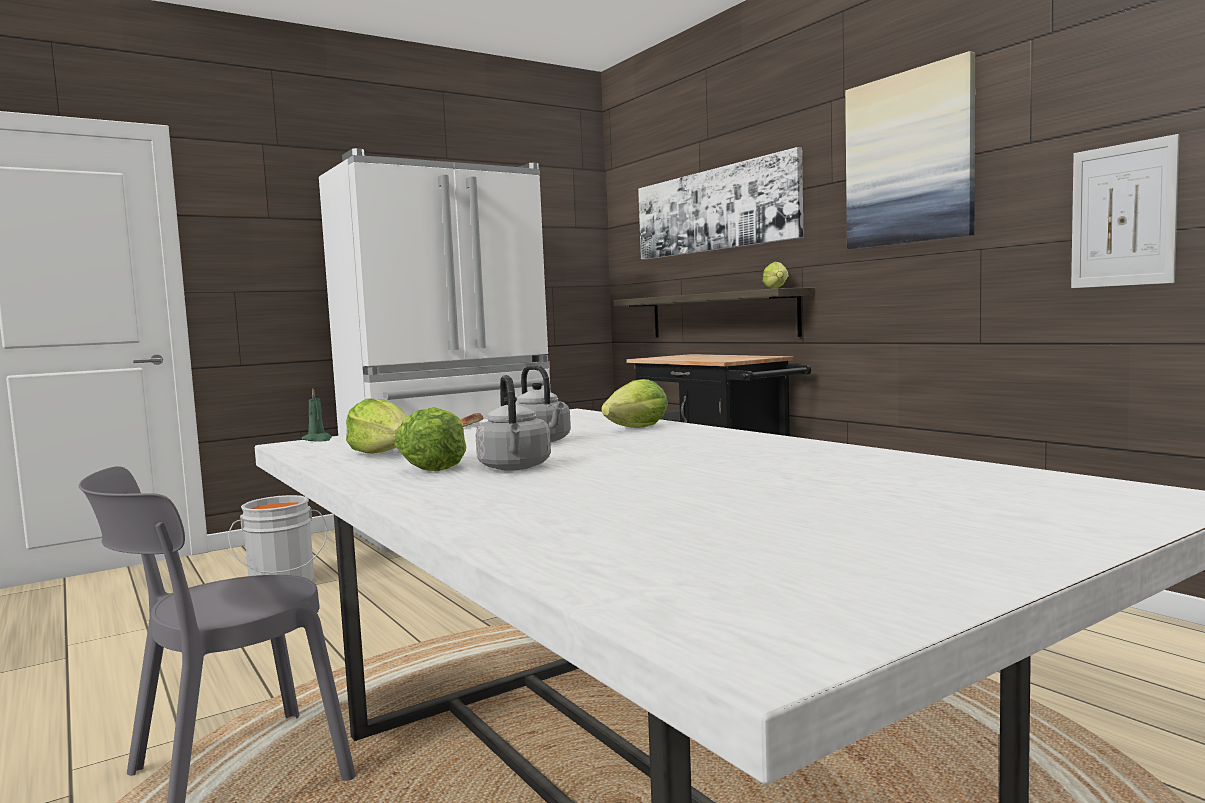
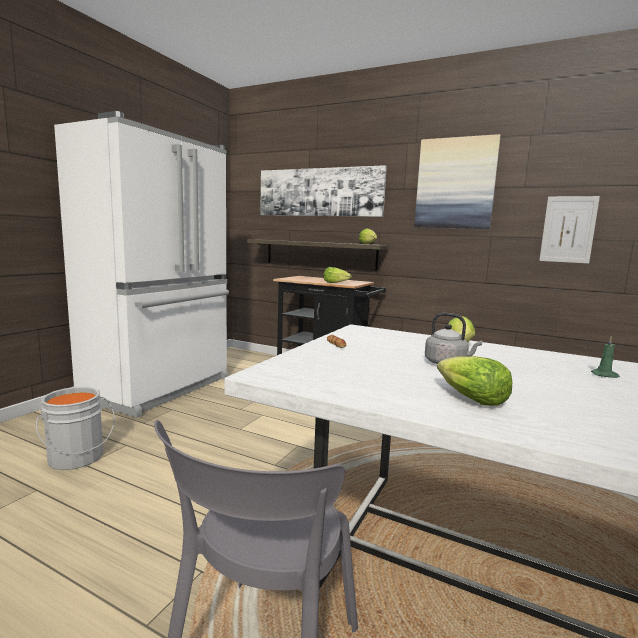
camera: 30 degrees left, 5 degrees up
(317, 440) = (268, 368): green candle -> green candle (605, 375)
(385, 454) = (383, 385): lettuce -> lettuce (336, 283)
(515, 468) = (526, 396): grey kettle -> none

